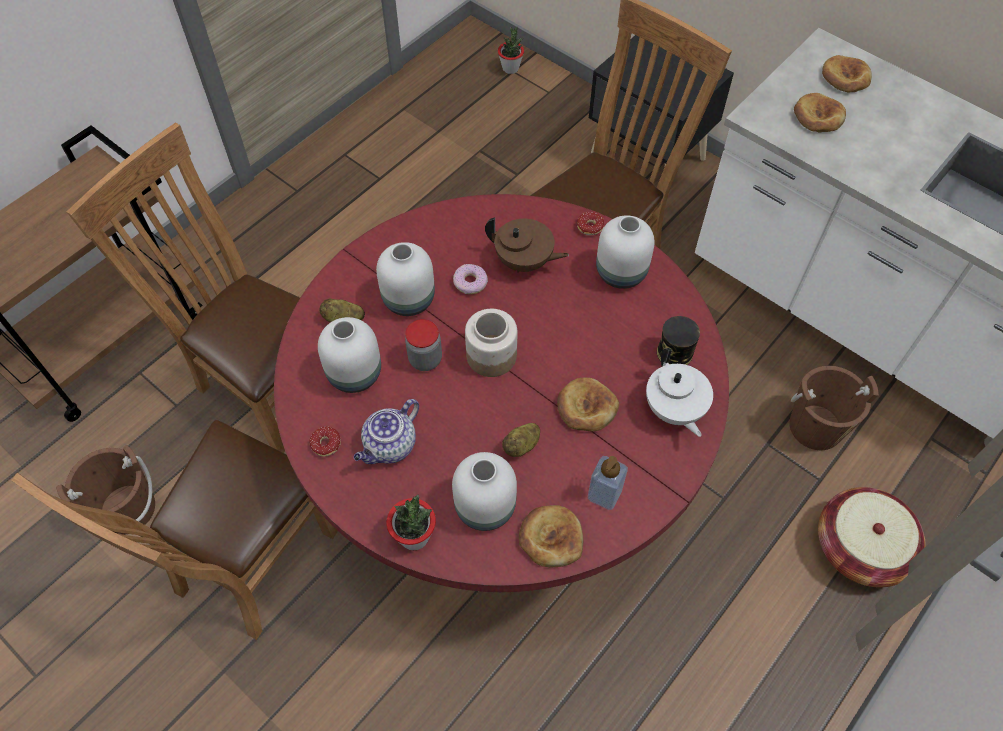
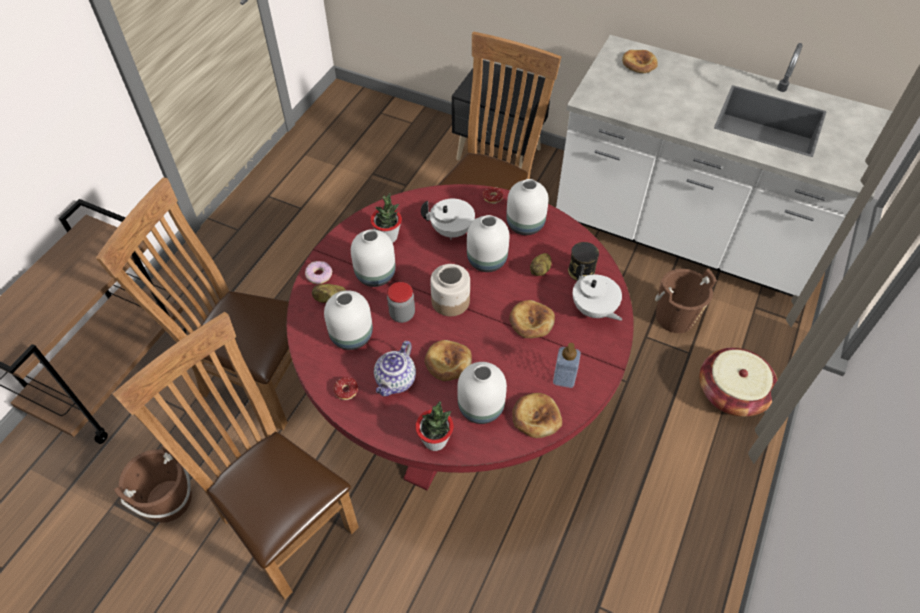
camera: 15 degrees left, 5 degrees down
(248, 567) = (282, 520): brown chair -> brown chair turned 120 degrees clockwise
(470, 283) = (418, 253): donut -> donut (319, 275)
(510, 68) = (378, 111): potted plant -> potted plant (388, 237)
(522, 446) = (493, 358): potato -> potato (540, 270)
(524, 262) = (453, 231): brown teapot -> white teapot
(556, 312) = (487, 261): none -> white vase
(818, 116) = (629, 92): bread -> bread (448, 362)

